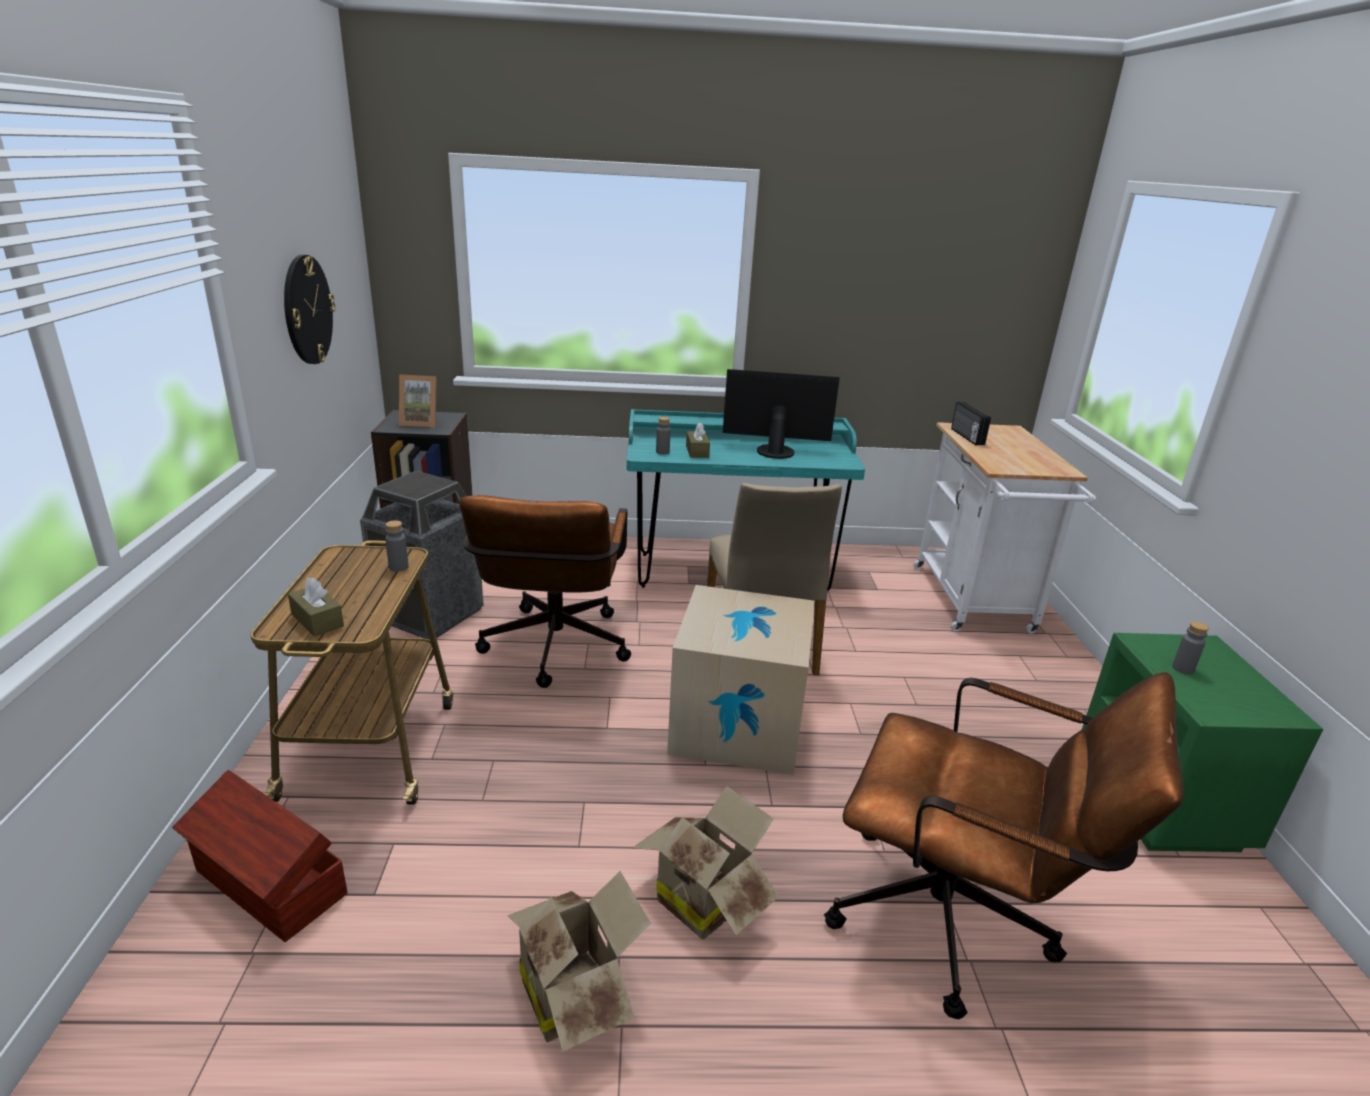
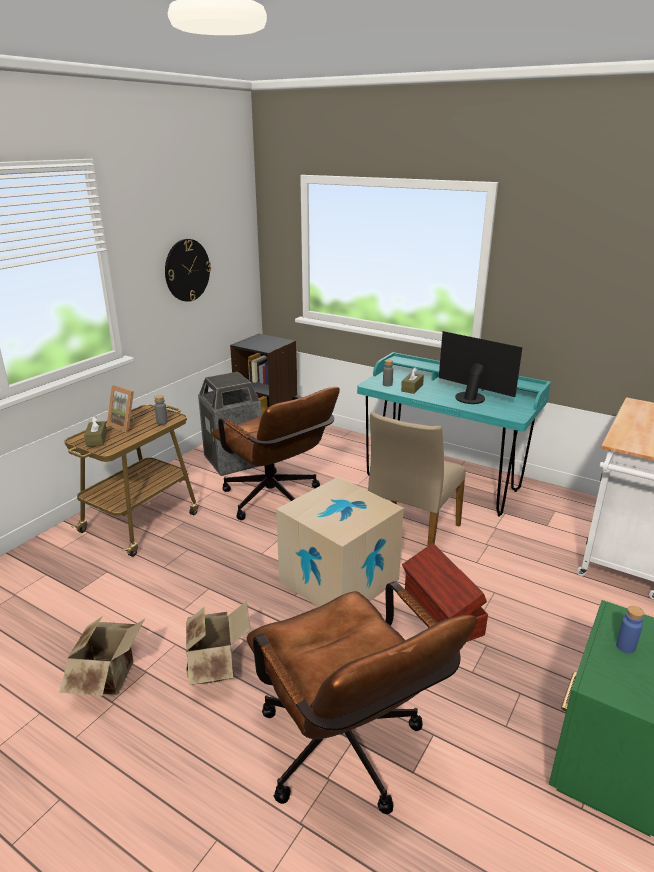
camera: 35 degrees right, 0 degrees up
(269, 884) = (46, 568): brown storage box -> brown storage box (442, 614)
(421, 423) = (262, 343): picture frame -> picture frame (126, 425)
(553, 652) = (276, 501): brown office chair -> brown office chair turned 75 degrees counterclockwise
(966, 436) = (633, 413): radio -> none
(1182, 668) = (625, 646): grey bottle -> blue bottle

